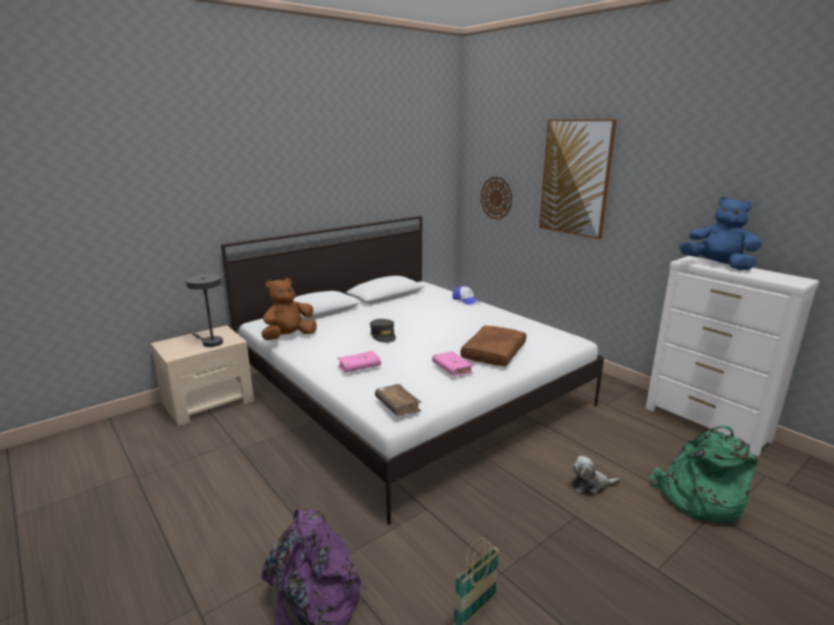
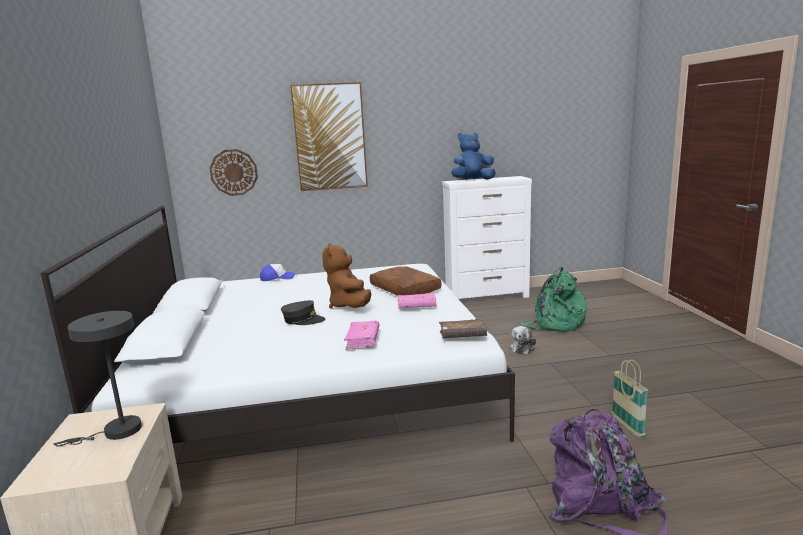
camera: 60 degrees left, 5 degrees down
(289, 337) = (217, 367): brown plush toy -> brown plush toy (349, 306)

